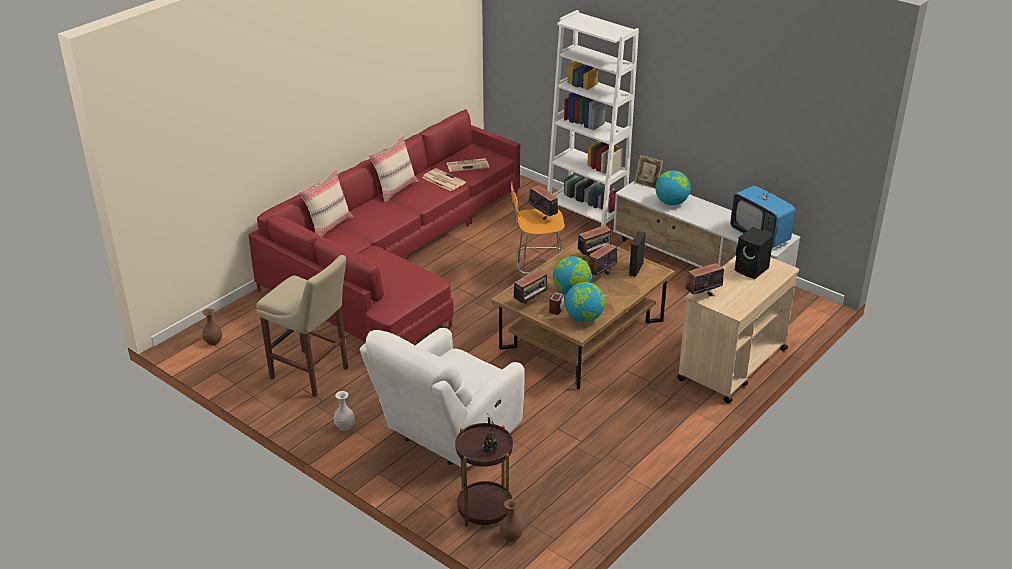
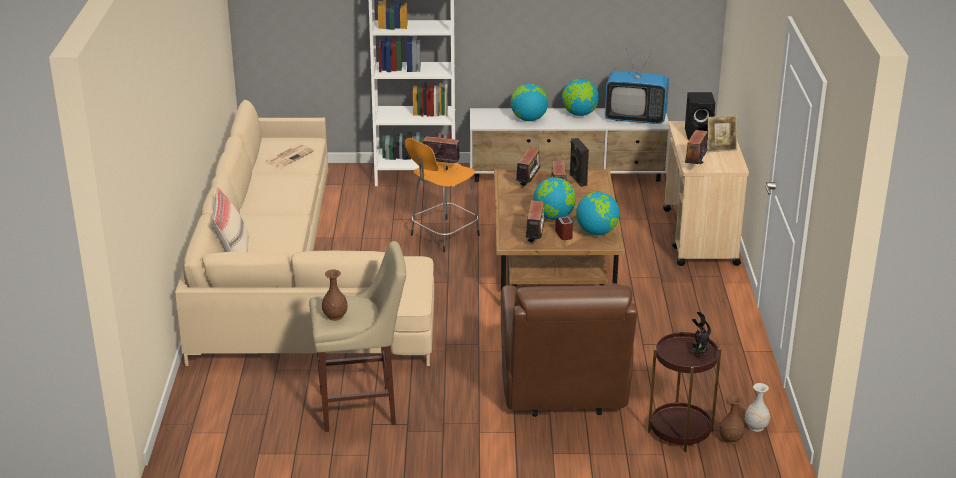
camera: 40 degrees left, 5 degrees down
(213, 342) = (210, 430): brown vase -> brown vase (335, 316)
(344, 426) = (462, 433): white vase -> white vase (756, 427)
(393, 261) = (290, 281): red sofa -> beige sofa
(395, 189) = (249, 201): beige pillow -> none
(443, 180) = (285, 177): newspaper -> none
(447, 435) = (563, 394): white armchair -> brown armchair
(647, 184) = (486, 112): picture frame -> picture frame (720, 149)
(719, 214) = (579, 114): none -> globe

